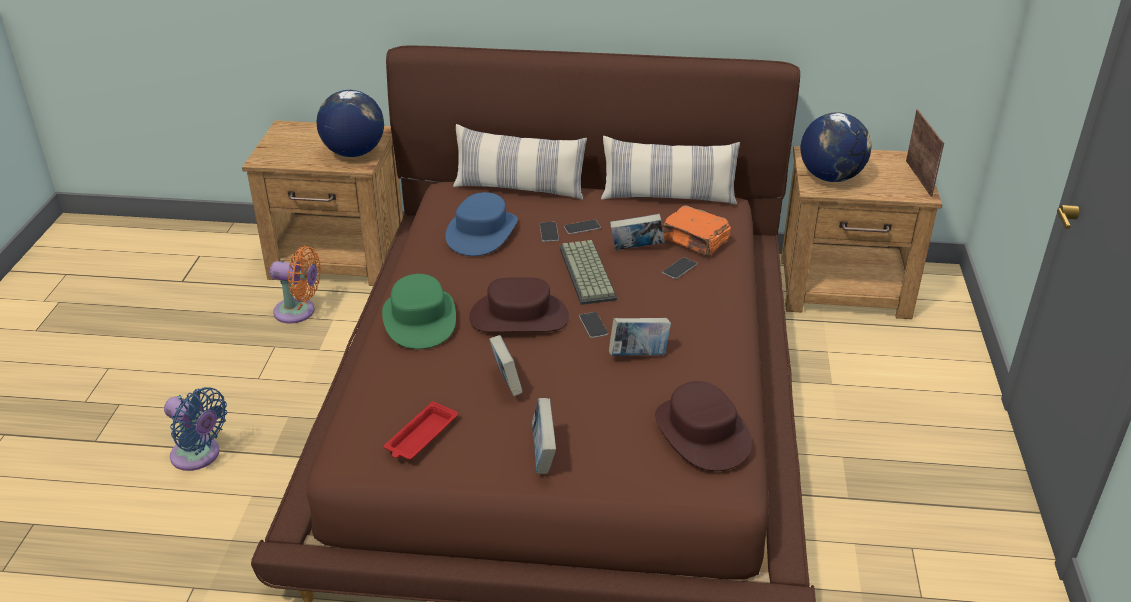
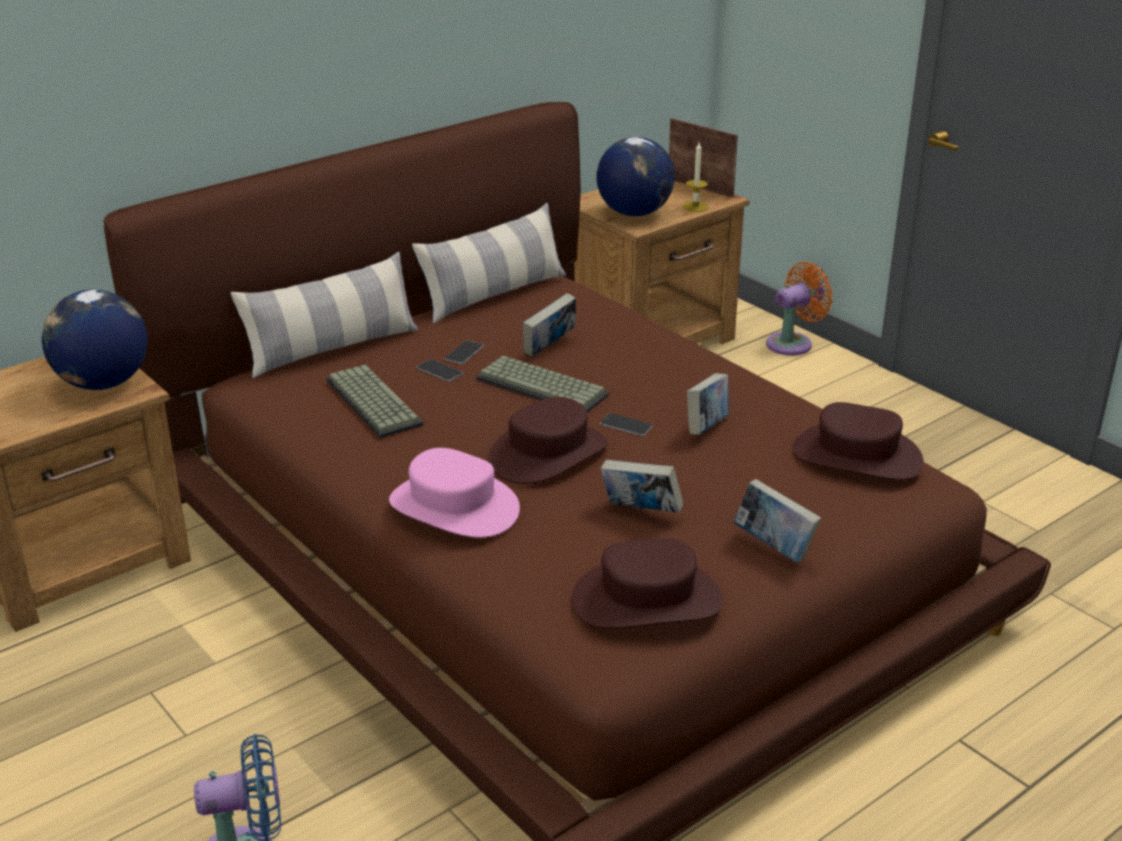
camera: 45 degrees left, 5 degrees down
(299, 312) = (121, 641): orange fan -> orange fan (793, 343)
(419, 319) = (453, 507): green hat -> pink hat
(421, 436) = (647, 600): red tray -> brown hat
(481, 232) = (371, 402): blue hat -> keyboard
(679, 268) = (614, 345): phone -> none
(695, 241) = (587, 317): orange book -> none
(886, 191) = (695, 207): none -> candle

